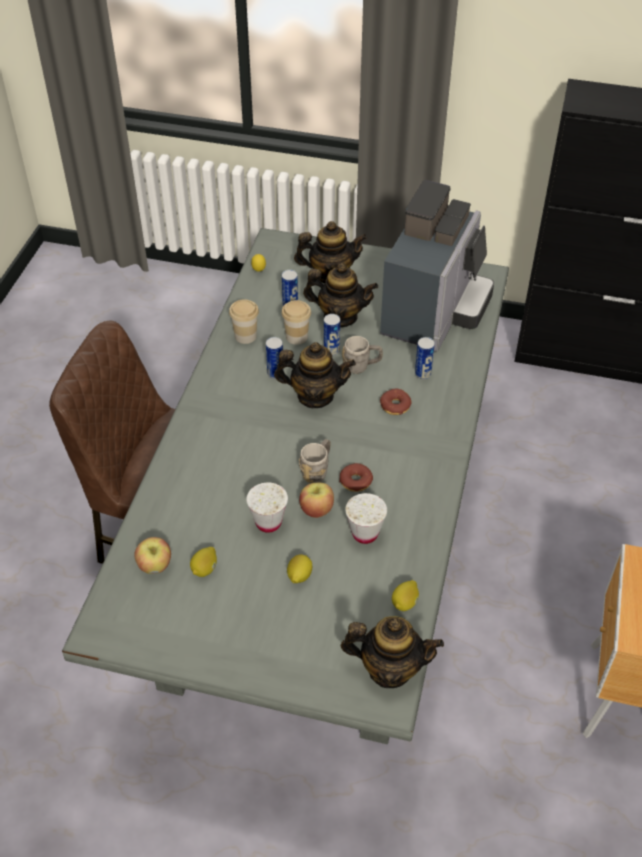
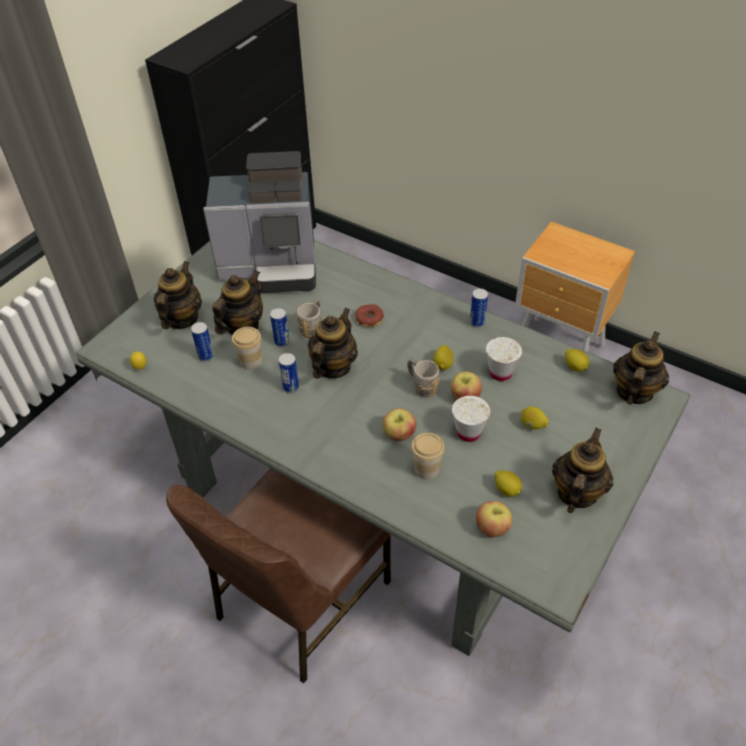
camera: 70 degrees left, 0 degrees up
(219, 630) = (576, 492): none -> teapot
(245, 336) = (228, 398): cup -> cup (426, 469)
(246, 468) = (399, 434): none -> apple
(355, 481) = (443, 364): donut -> lemon
(423, 374) = (341, 293): can -> can (477, 322)
(434, 312) = (272, 266): coffee machine -> coffee machine turned 135 degrees clockwise

